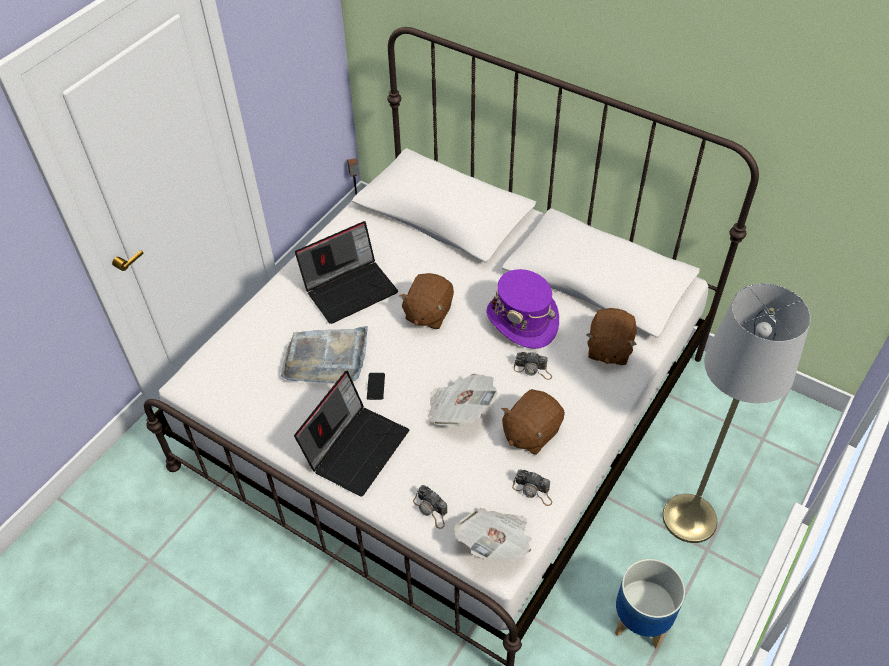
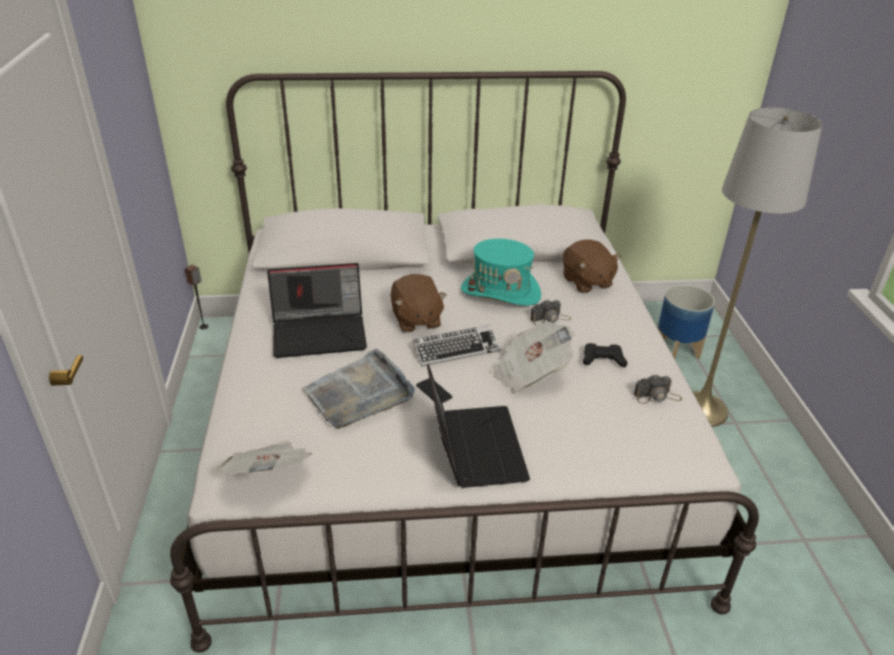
camera: 40 degrees left, 15 degrees down
(350, 288) = (320, 332): laptop -> laptop turned 60 degrees clockwise
(429, 358) = (456, 349): none -> keyboard
(431, 510) = (599, 456): camera -> none
(496, 543) = (679, 448): newspaper -> newspaper (269, 475)
(522, 320) = (501, 292): purple hat -> turquoise hat
(530, 432) = (603, 359): brown plush toy -> black game controller
(640, 620) = (754, 497): planter -> planter (676, 351)

